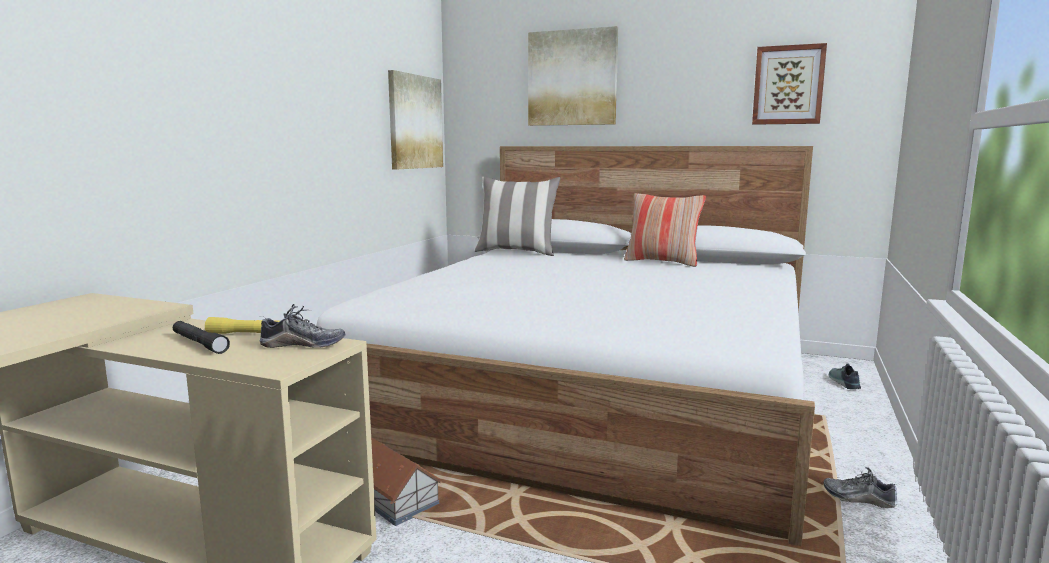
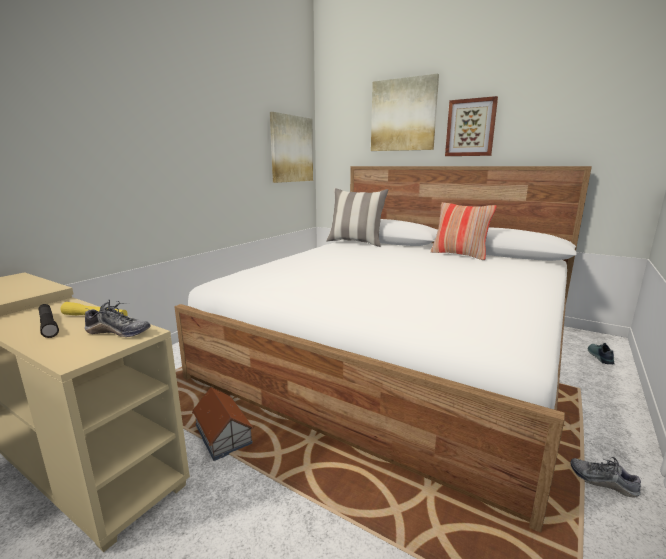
camera: 10 degrees right, 5 degrees up
(788, 85) = (574, 116): picture -> picture (470, 128)

